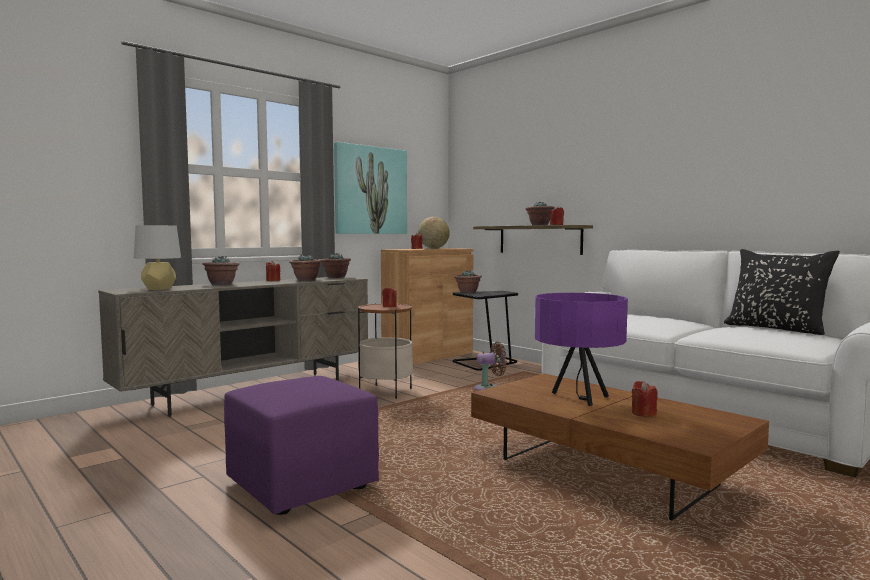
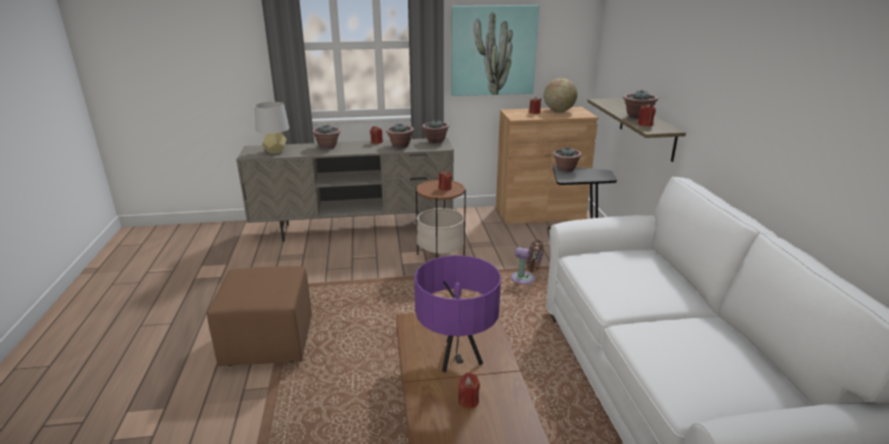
camera: 35 degrees right, 20 degrees up
(300, 485) = (268, 342): purple ottoman -> brown ottoman
(776, 329) = (746, 351): black pillow -> none

